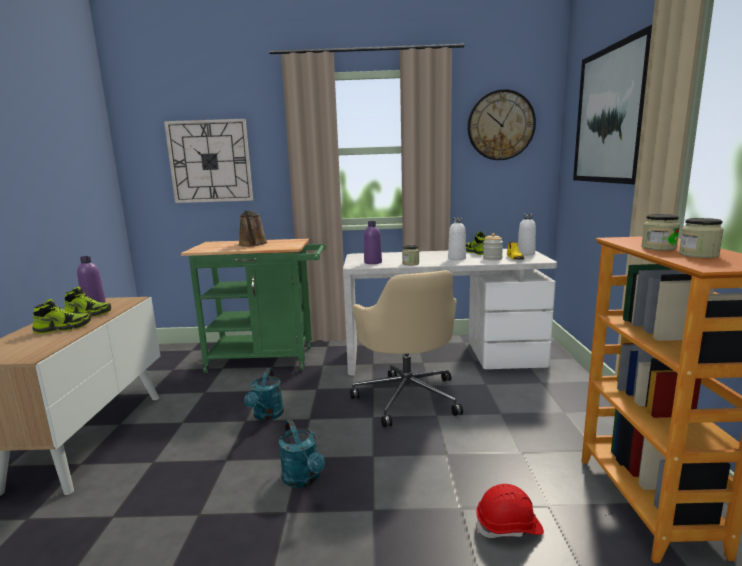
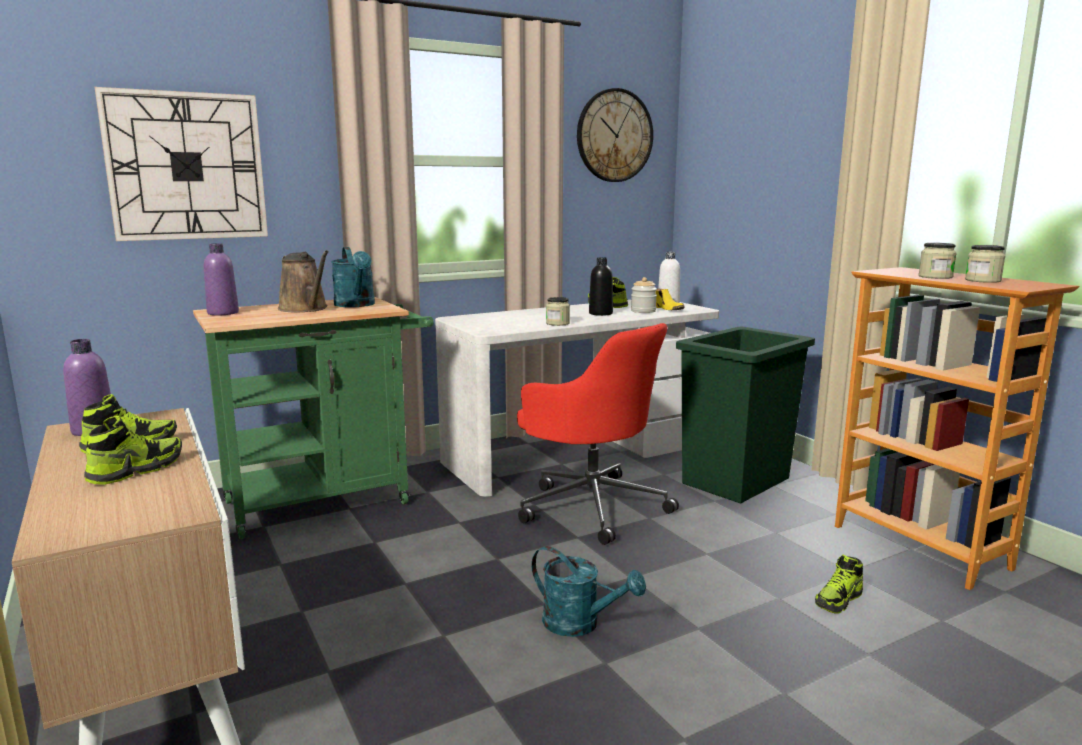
camera: 30 degrees left, 0 degrees up
(267, 416) = (430, 570): turquoise watering can -> turquoise watering can (356, 305)
(373, 262) = (503, 325): purple bottle -> purple bottle (223, 313)
(407, 397) = (591, 506): beige office chair -> red office chair
(456, 258) = (600, 313): white bottle -> black bottle
(509, 527) = (838, 600): red hard hat -> shoe
(539, 402) = (737, 481): none -> green trash can
(612, 115) = (773, 134): picture -> none

